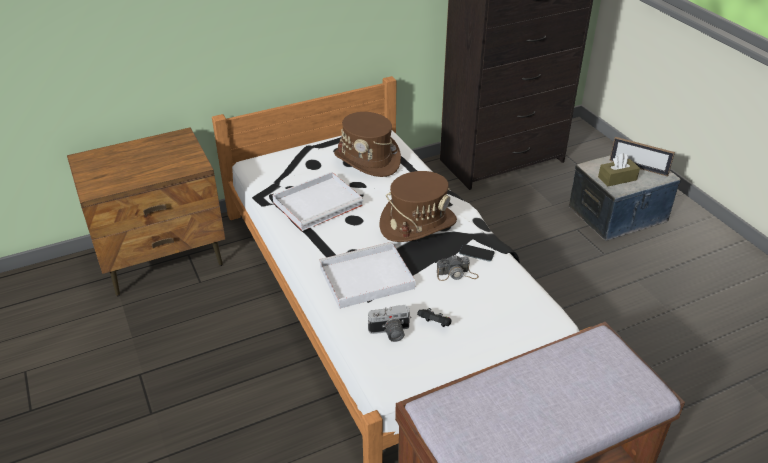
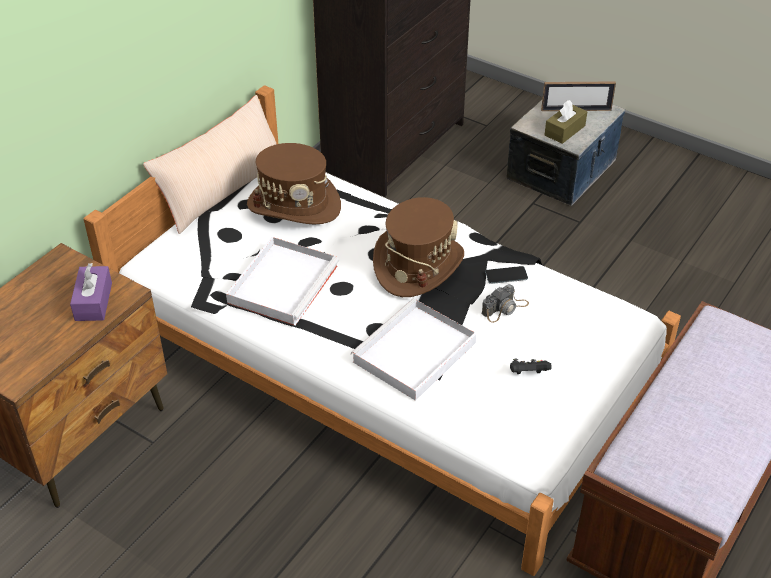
camera: 30 degrees left, 5 degrees up
(175, 164) = (93, 301): none -> purple tissue box
(333, 137) = (222, 189): none -> beige pillow
(390, 333) = (491, 404): camera -> none

